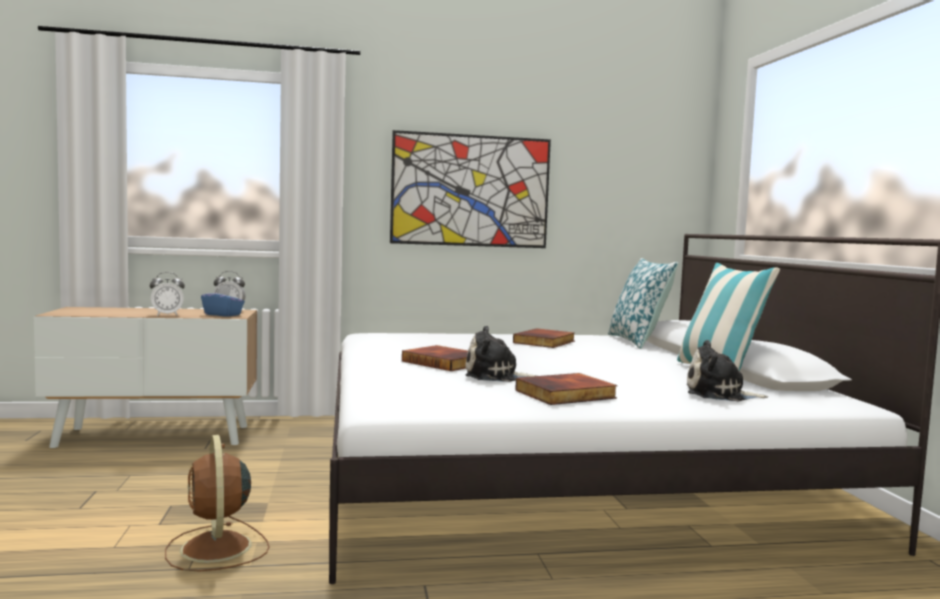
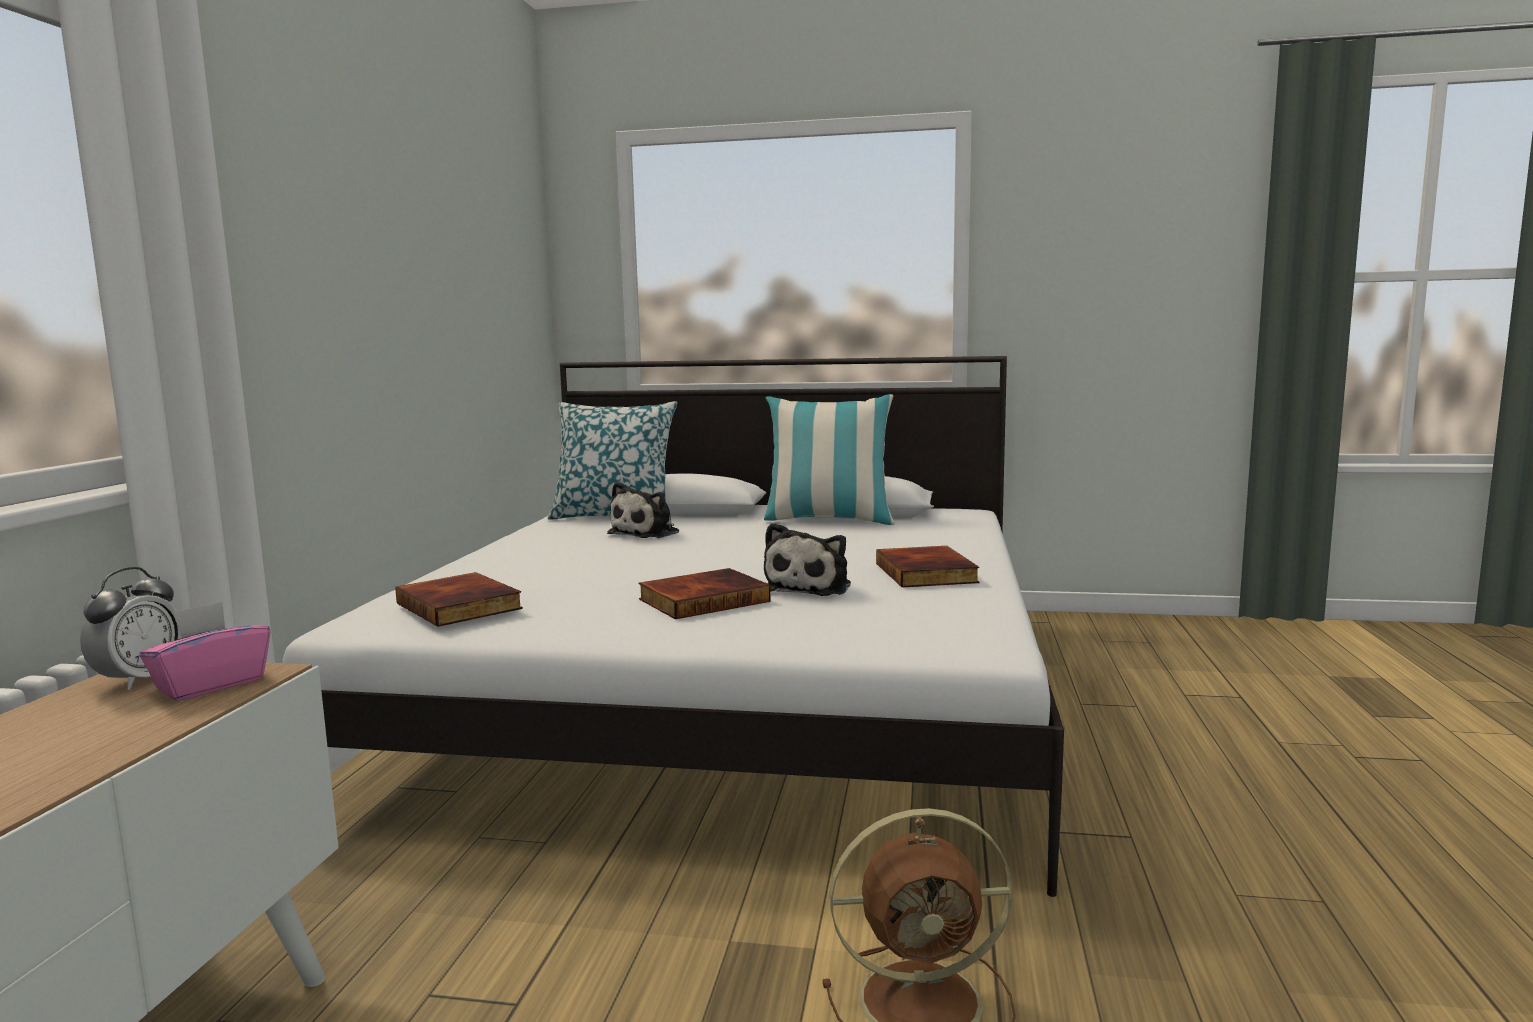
camera: 70 degrees left, 5 degrees up
(167, 315) = (112, 745): alarm clock -> none
(223, 315) = (211, 685): blue tissue box -> pink tissue box
(470, 190) = (365, 310): picture -> none
(545, 342) = (585, 546): book -> book (461, 605)
(719, 394) = (930, 532): plush toy -> plush toy (647, 533)

